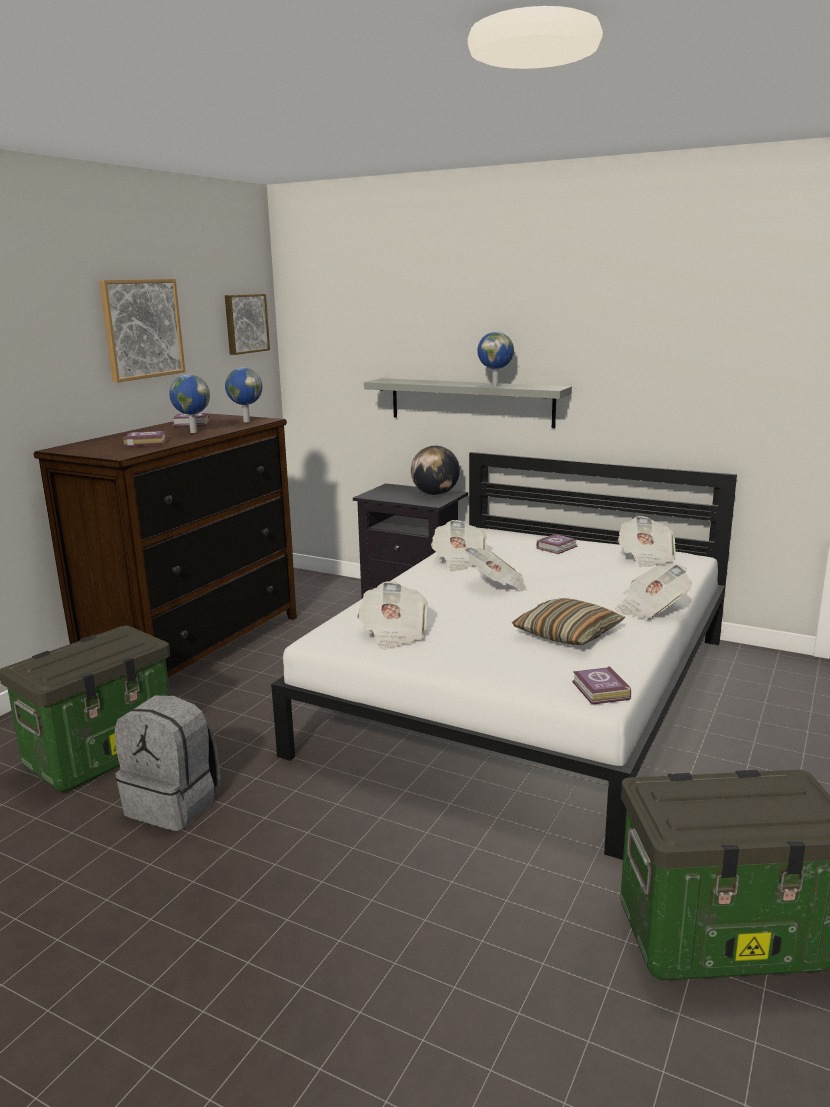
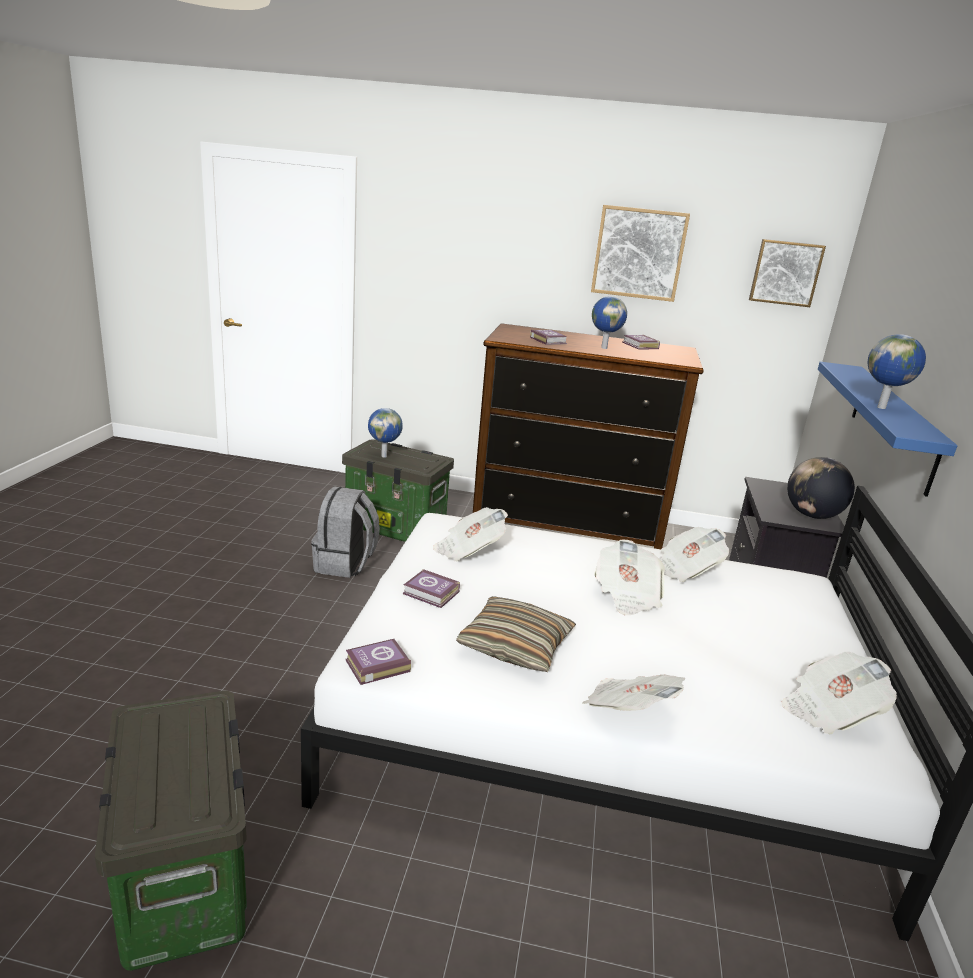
camera: 70 degrees right, 5 degrees up
(246, 421) = (669, 358): globe -> globe (384, 456)
(471, 402) = (893, 425): grey shelf -> blue shelf
(558, 547) = (803, 636): book -> book (431, 593)

